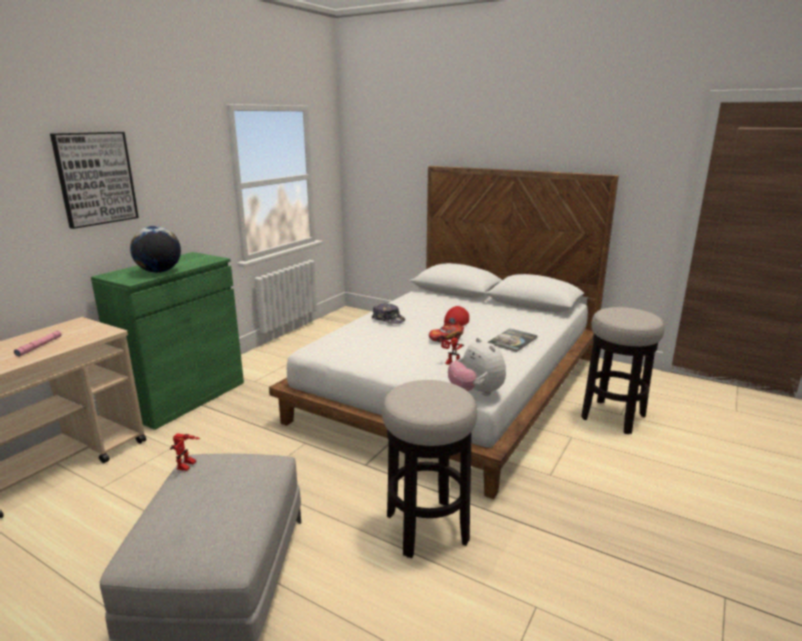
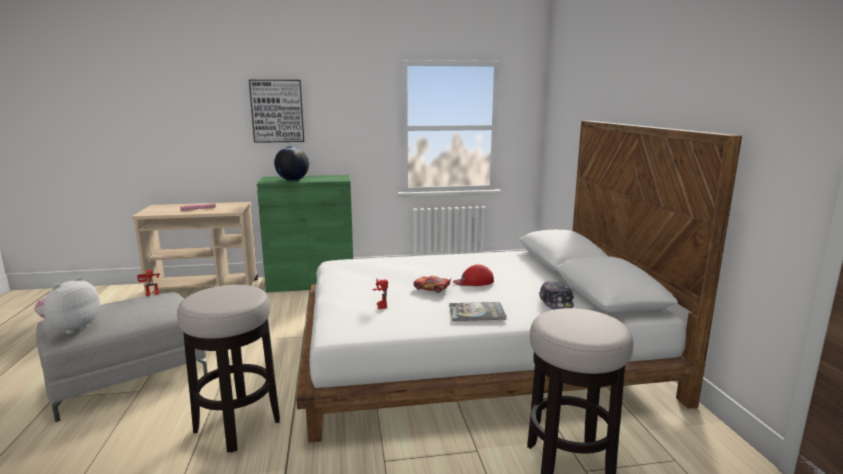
camera: 50 degrees right, 5 degrees down
(388, 319) = (432, 262): cap -> cap (556, 302)
(476, 393) = (334, 330): plush toy -> plush toy (72, 328)

